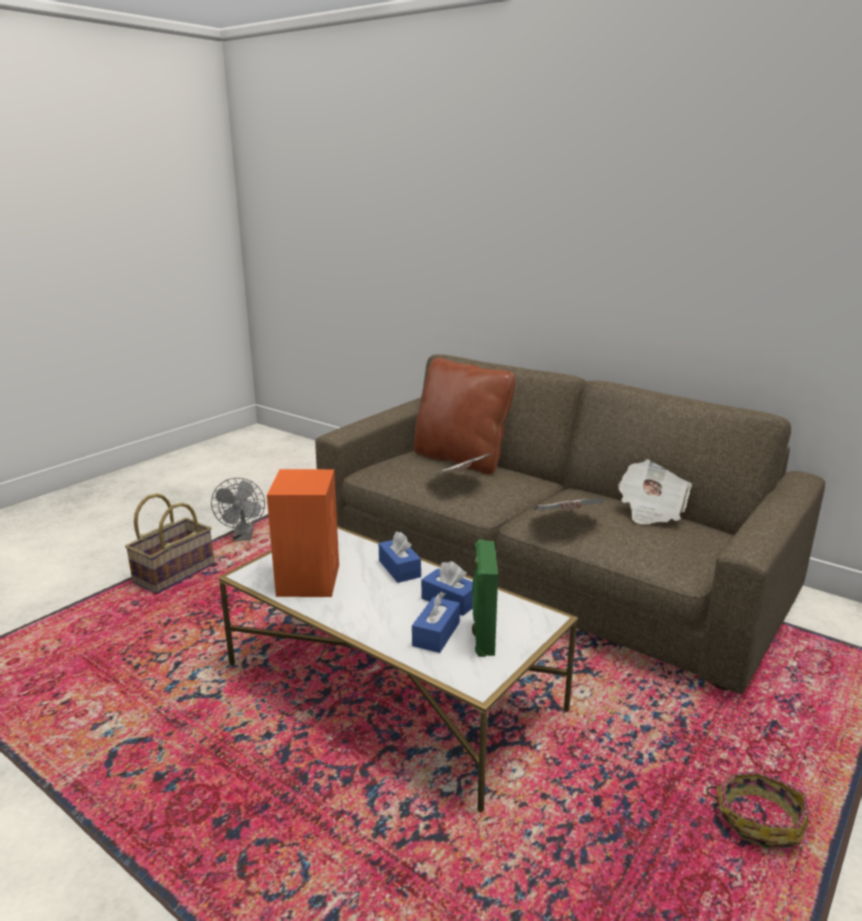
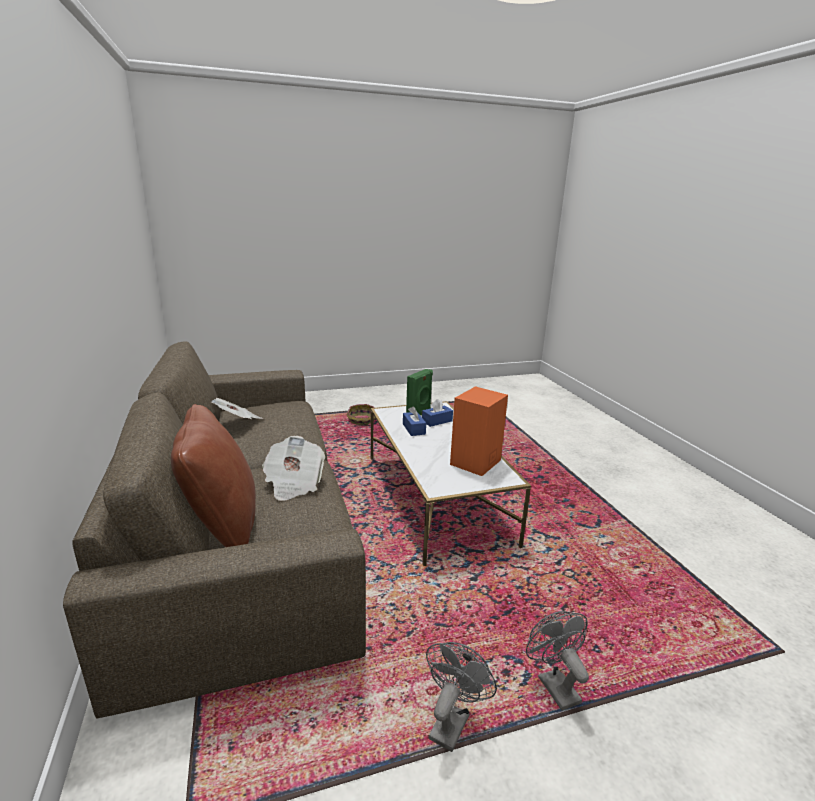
camera: 145 degrees left, 0 degrees up
(174, 573) = (553, 684): basket -> grey fan
(399, 569) = (418, 450): blue tissue box -> none
(566, 522) = (292, 433): newspaper -> none

